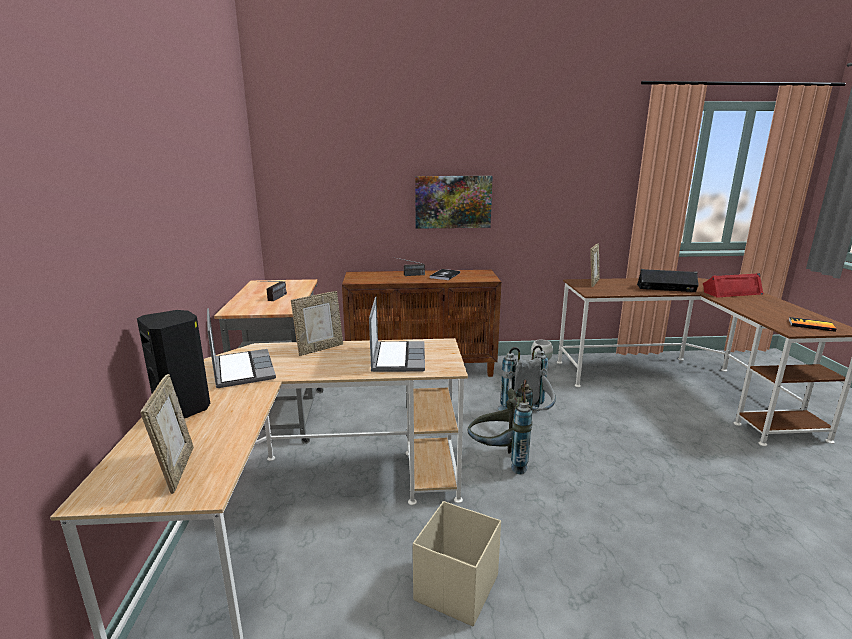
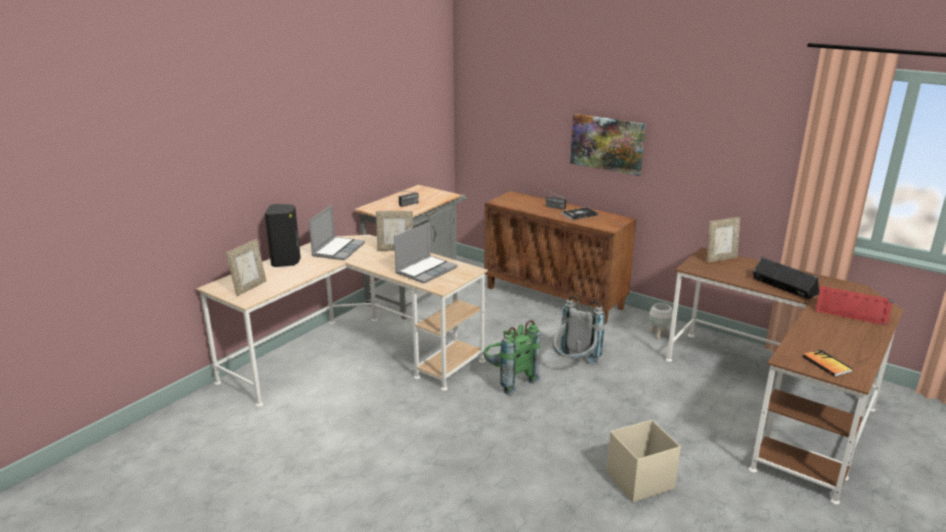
camera: 40 degrees right, 5 degrees up
(455, 589) = (379, 424): beige storage box -> beige storage box (639, 481)
(499, 459) = (508, 380): grey backpack -> green backpack

